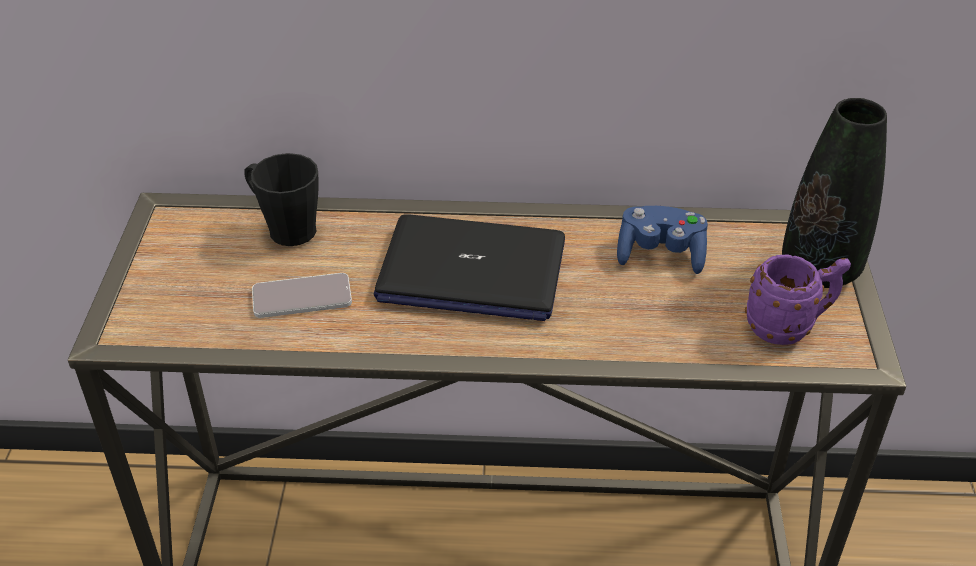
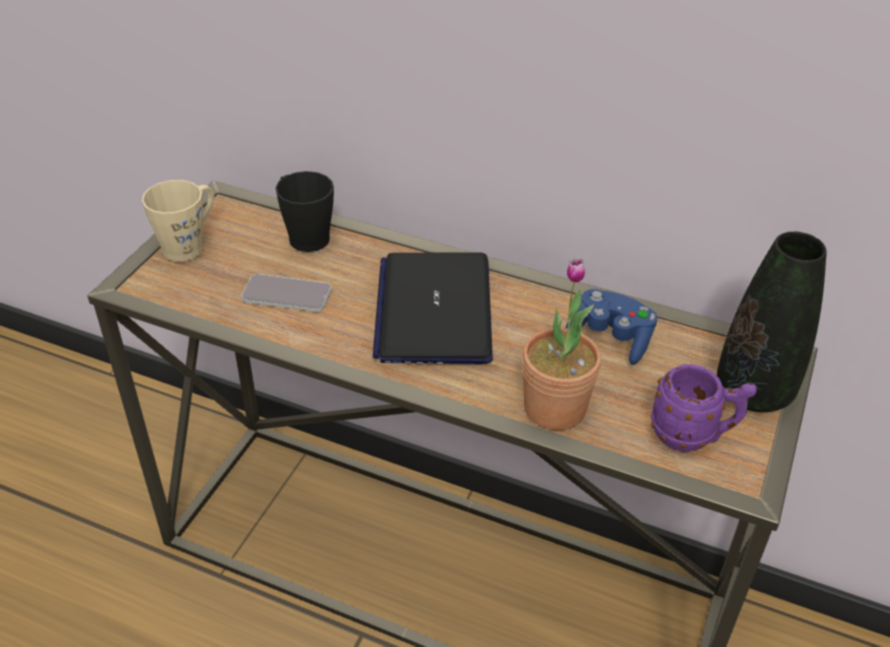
camera: 20 degrees right, 0 degrees up
(158, 271) = (189, 244): none -> beige mug
(470, 271) = (434, 309): laptop -> laptop turned 60 degrees clockwise
(647, 338) = (554, 408): none -> potted plant

